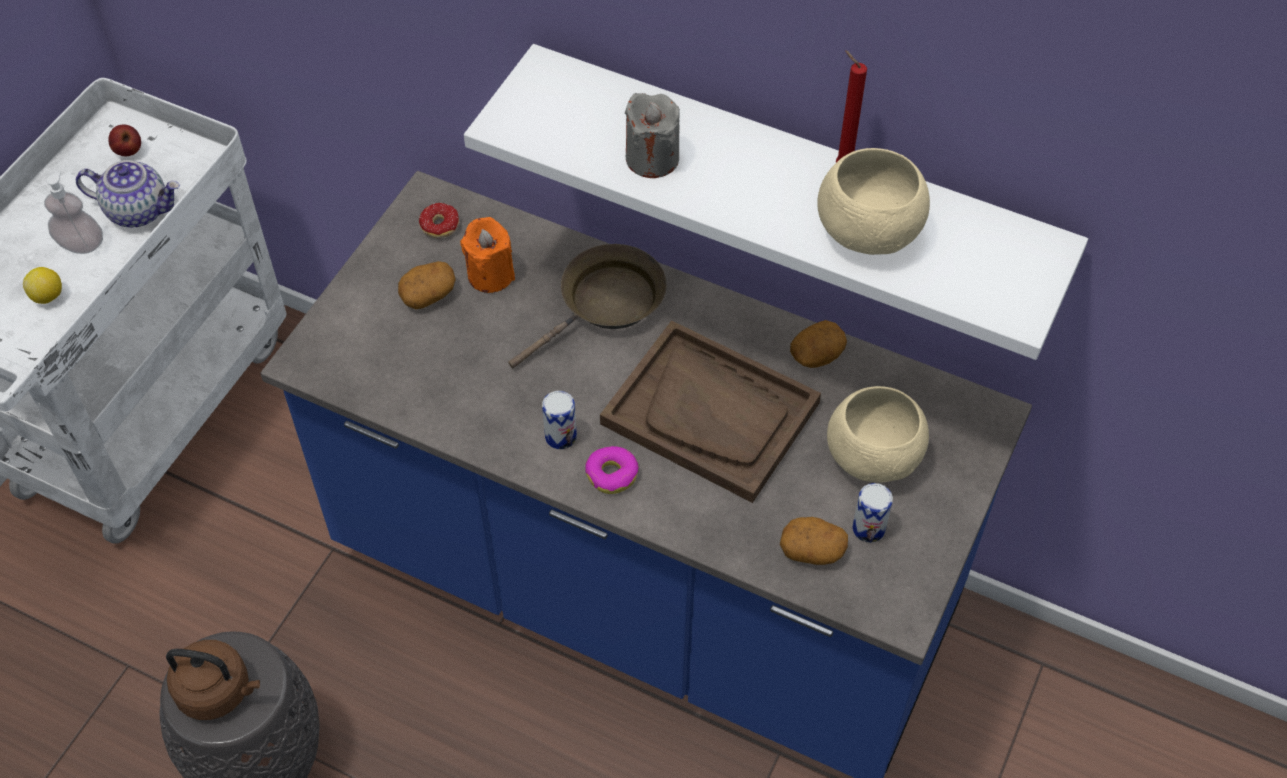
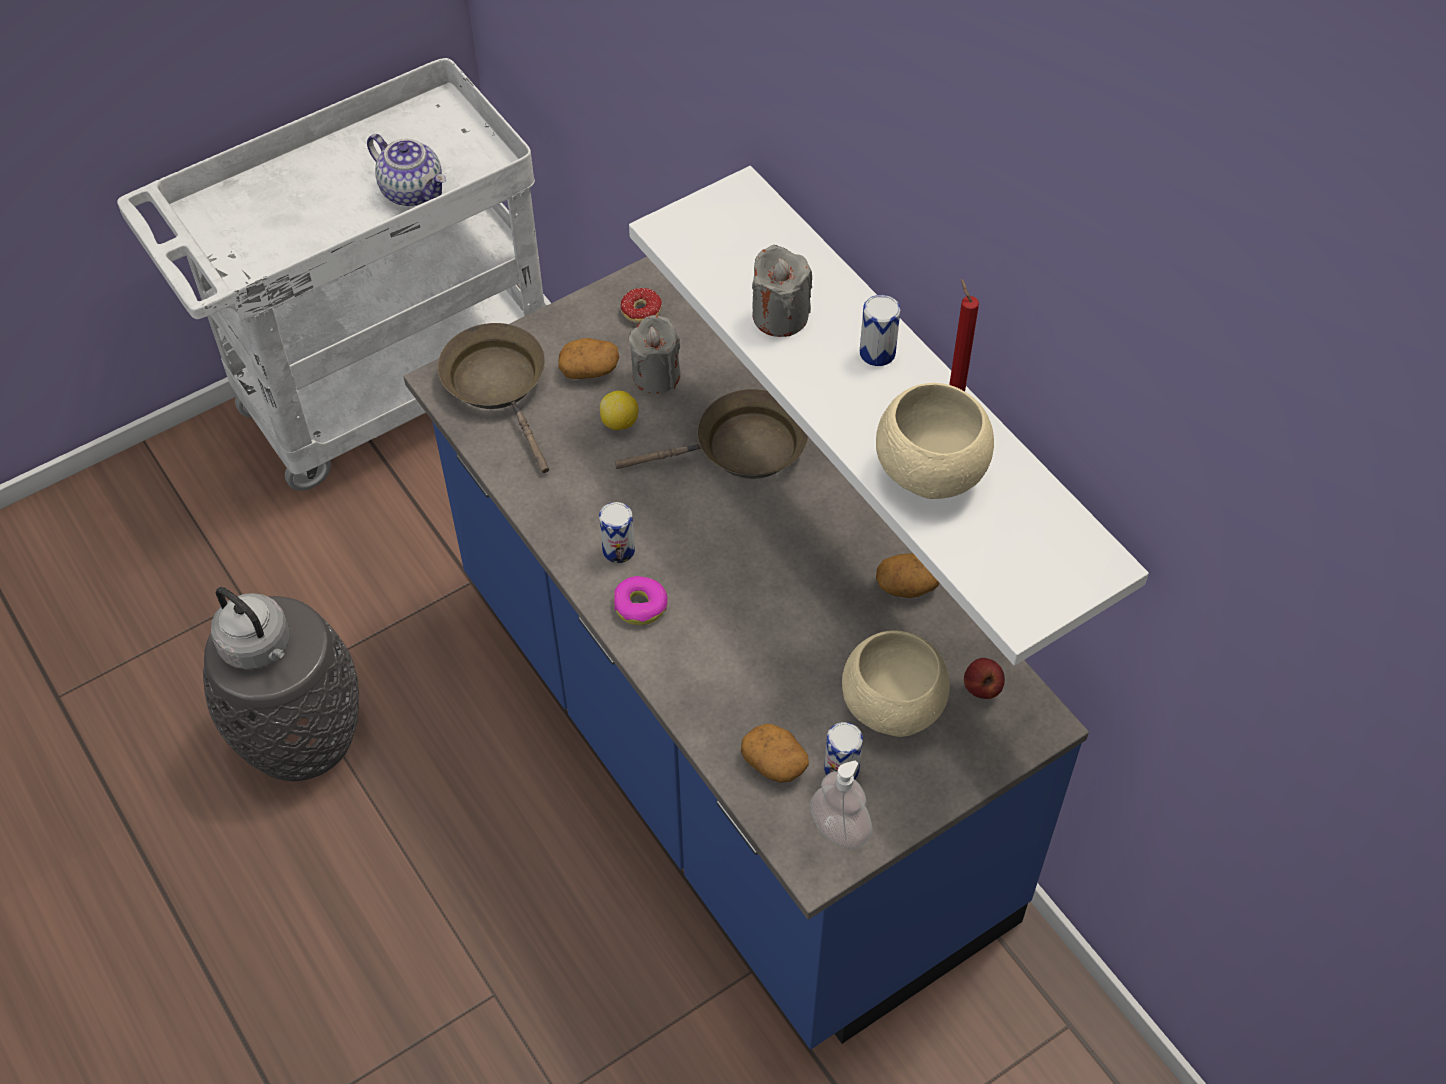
camera: 30 degrees right, 0 degrees up
(48, 296) = (294, 235): lemon -> lemon (620, 422)
(81, 244) = (348, 201): soap dispenser -> soap dispenser (839, 828)
(128, 151) = (438, 134): apple -> apple (982, 688)
(218, 691) = (259, 647): brown kettle -> grey kettle
(356, 343) = (499, 385): none -> brown frying pan
(490, 274) = (656, 375): orange candle -> grey candle
(711, 413) = (768, 593): brown tray -> none
(754, 155) = (877, 353): none -> can

